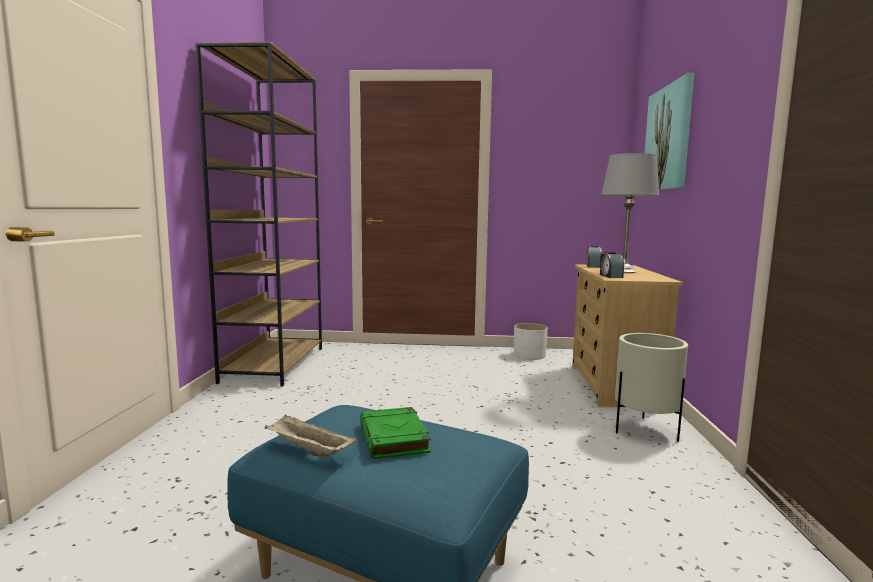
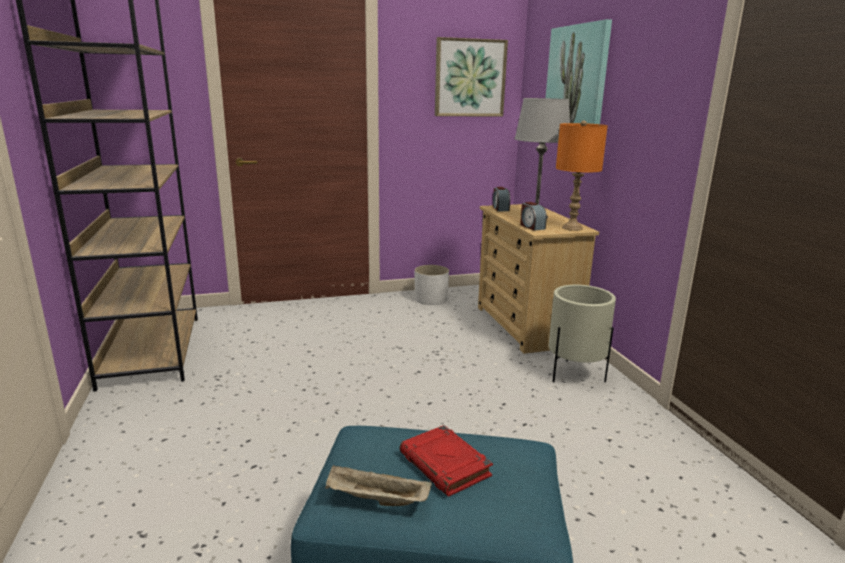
camera: 20 degrees left, 10 degrees up
(394, 438) = (446, 465): green book -> red book
(576, 151) = (469, 78): none -> picture
(654, 278) = (572, 228): none -> orange table lamp

